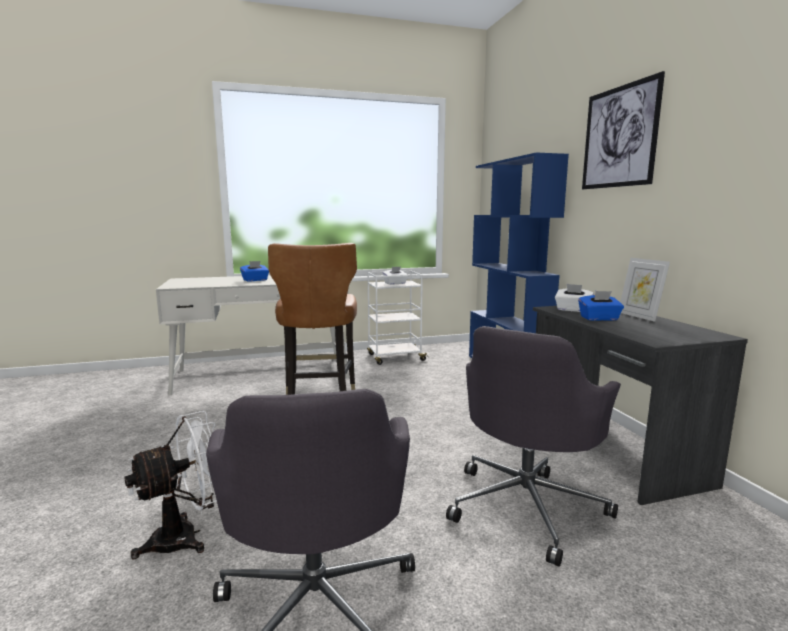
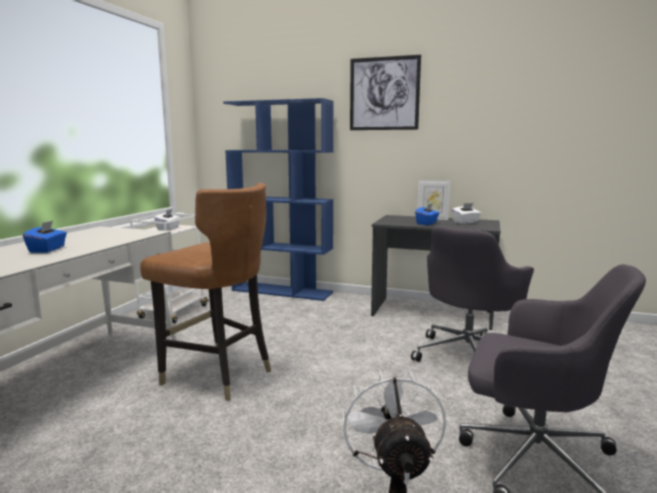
camera: 55 degrees left, 0 degrees up
(527, 505) = (468, 355): grey office chair -> grey office chair turned 60 degrees clockwise
(572, 310) = (396, 221): white tissue box -> white tissue box (465, 222)

